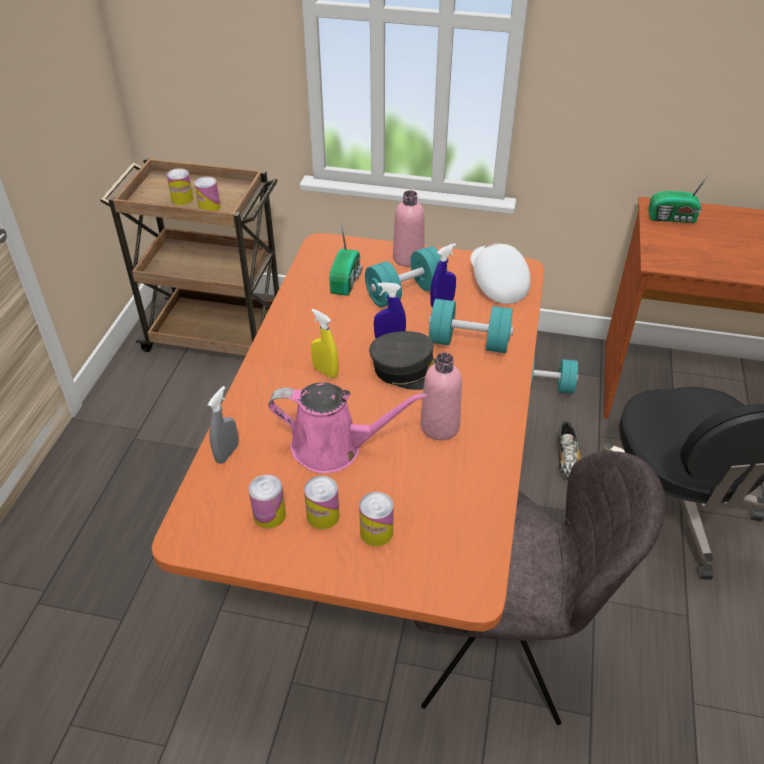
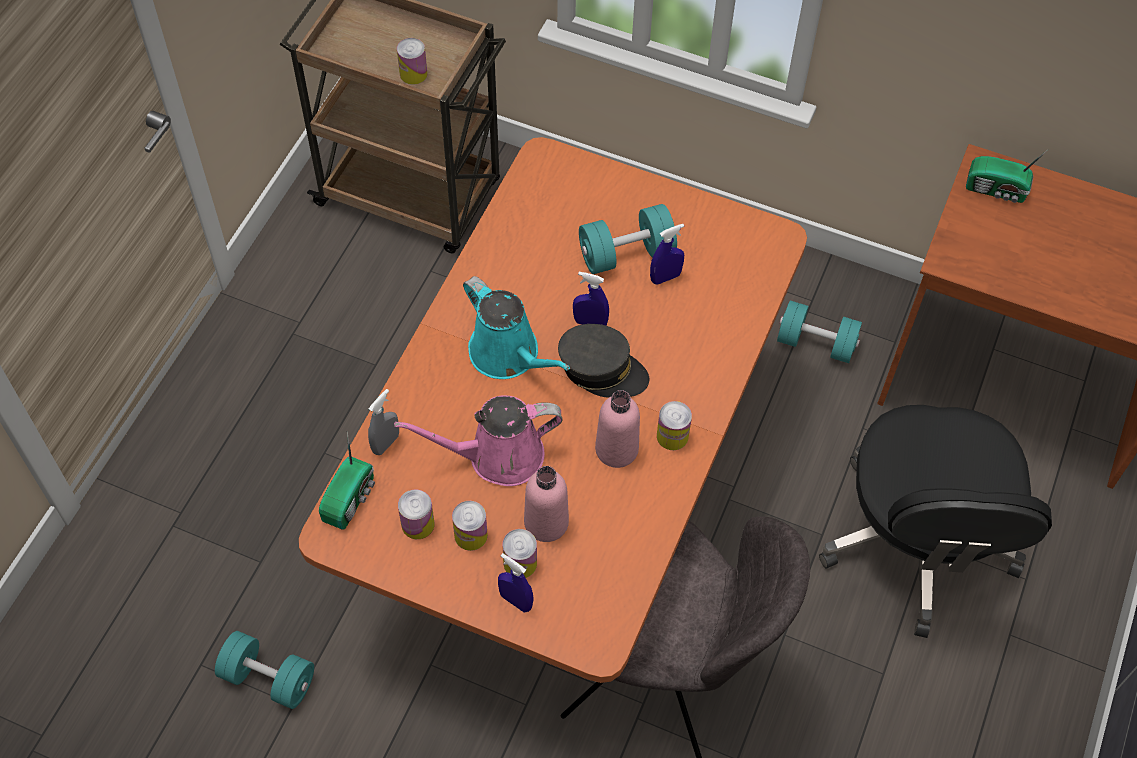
camera: 10 degrees right, 15 degrees up
(182, 199) = (381, 53): can -> can (672, 436)
(325, 372) = (508, 355): yellow spray bottle -> turquoise watering can
(334, 447) = (498, 456): pink watering can -> pink watering can turned 150 degrees clockwise
(347, 280) = (561, 222): radio -> radio (351, 498)
(380, 566) = (516, 601): none -> blue spray bottle
(408, 258) = (643, 198): pink bottle -> pink bottle (546, 522)
(469, 342) = (681, 341): turquoise dumbbell -> turquoise dumbbell (268, 678)
(496, 283) = (739, 257): white cap -> none
(567, 458) = (812, 452): shoe -> none

